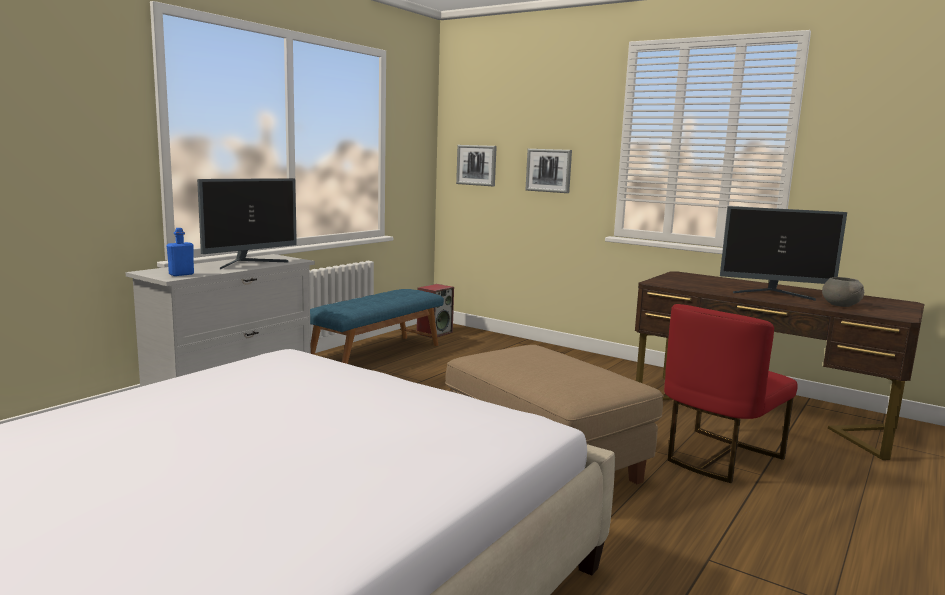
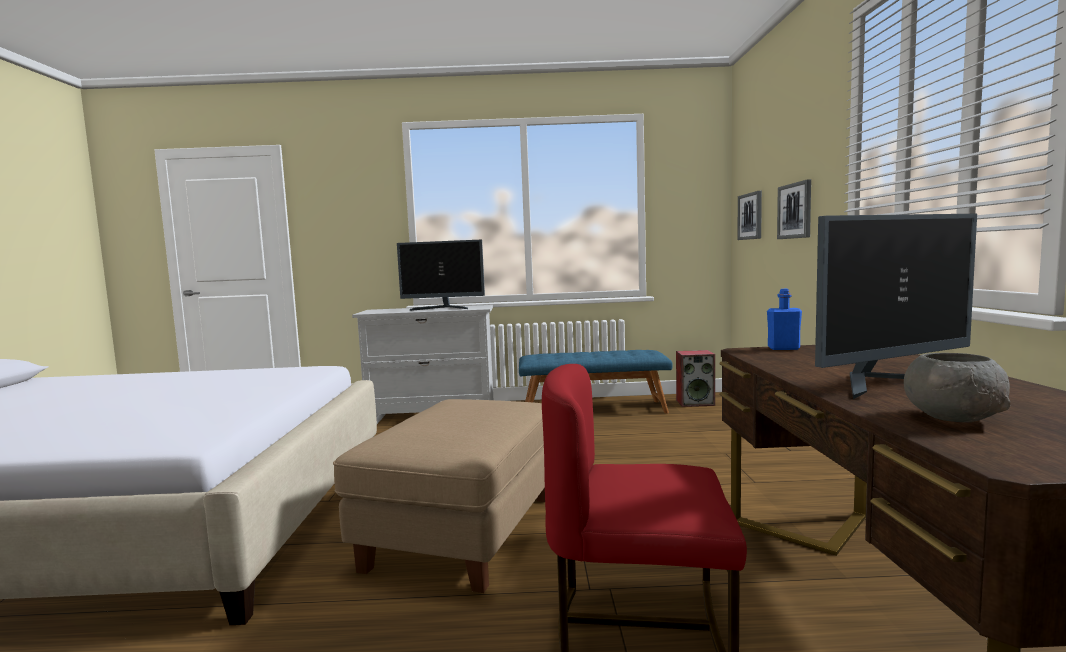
camera: 55 degrees right, 5 degrees down
(181, 274) = (378, 312): blue bottle -> blue bottle (783, 348)
(774, 294) = (888, 384): monitor -> monitor turned 90 degrees counterclockwise

